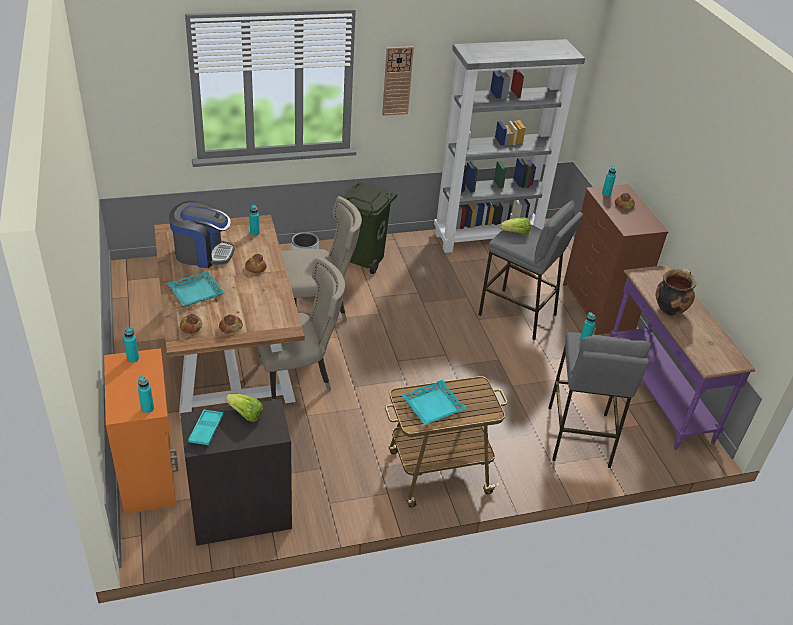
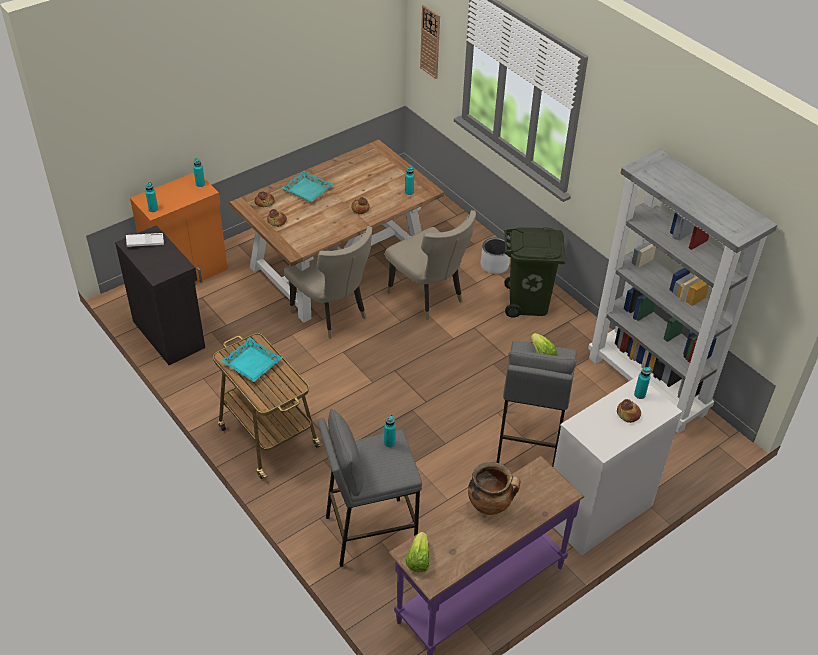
camera: 70 degrees right, 5 degrees up
(202, 253) = (359, 175): coffee machine -> none
(206, 430) = (145, 242): turquoise tray -> white tray
(245, 414) = (169, 255): lettuce -> lettuce (418, 559)
(397, 81) = (611, 153): wall clock -> wall clock (430, 42)
(598, 306) = (597, 512): brown dresser -> white dresser

